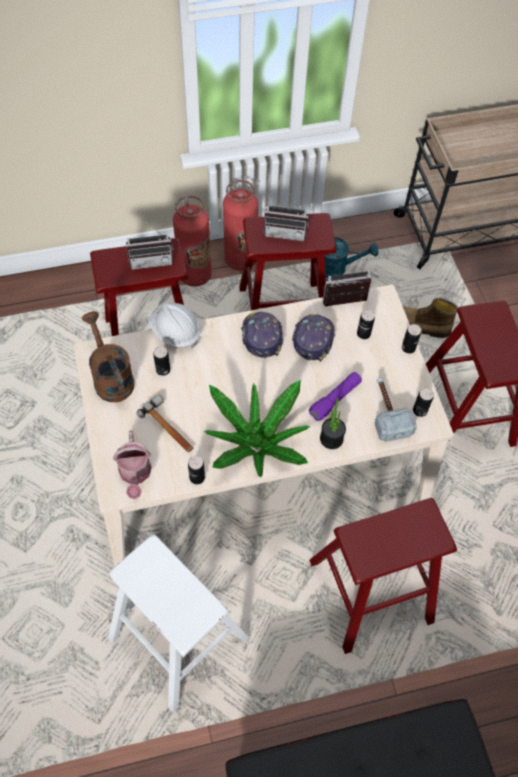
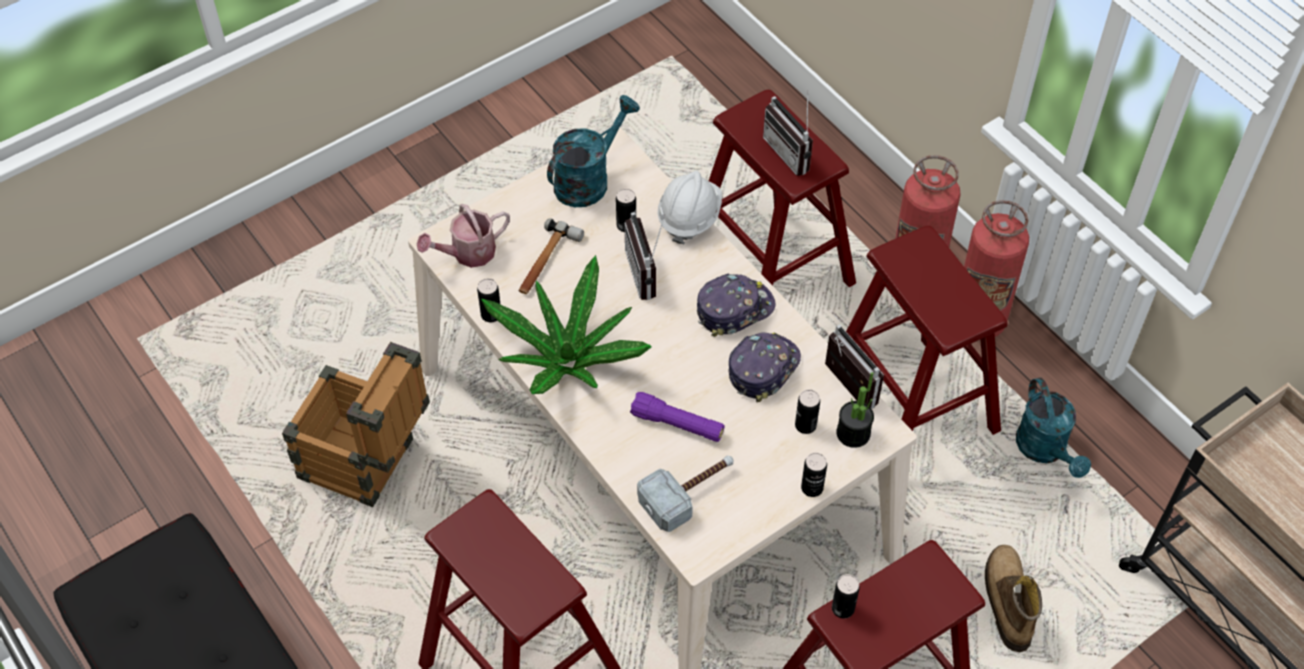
camera: 70 degrees right, 5 degrees down
(111, 377) = (588, 179): brown watering can -> turquoise watering can
(178, 638) = (368, 465): white stool -> crate
(286, 232) = (935, 280): radio -> radio (649, 273)
(313, 339) = (762, 368): cap -> cap turned 45 degrees counterclockwise
(331, 438) = (614, 439): potted plant -> potted plant (853, 433)
(420, 410) = (711, 531): can -> can (843, 608)

